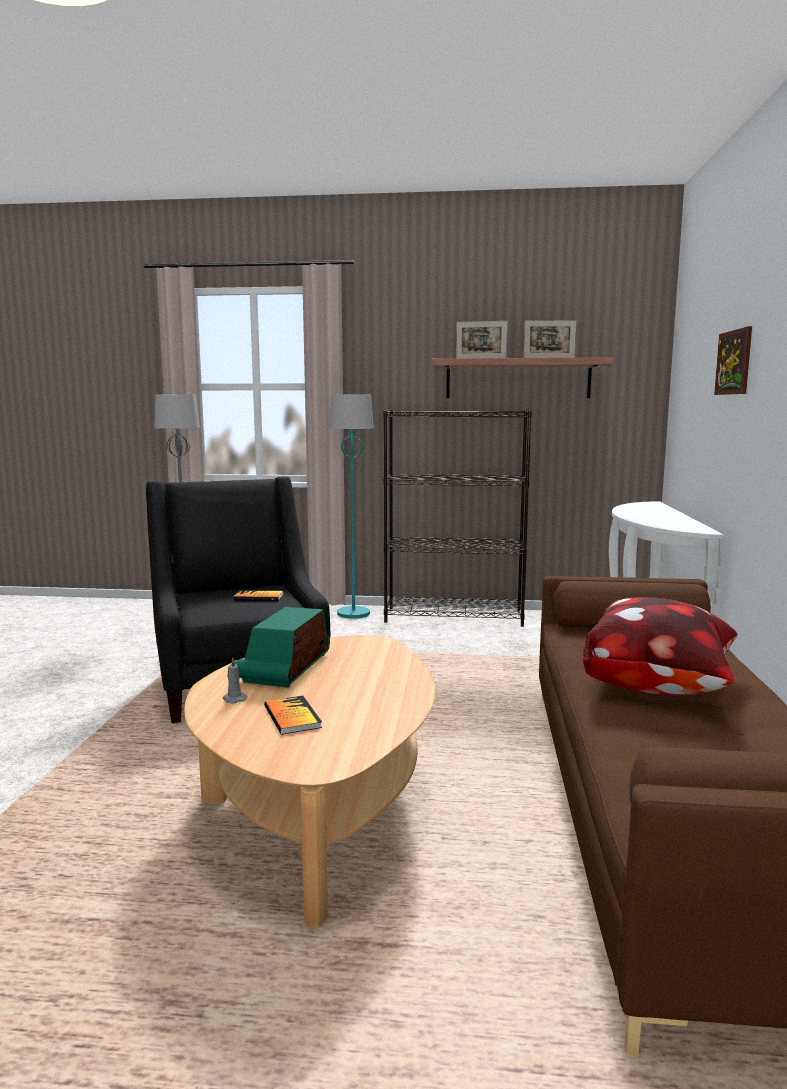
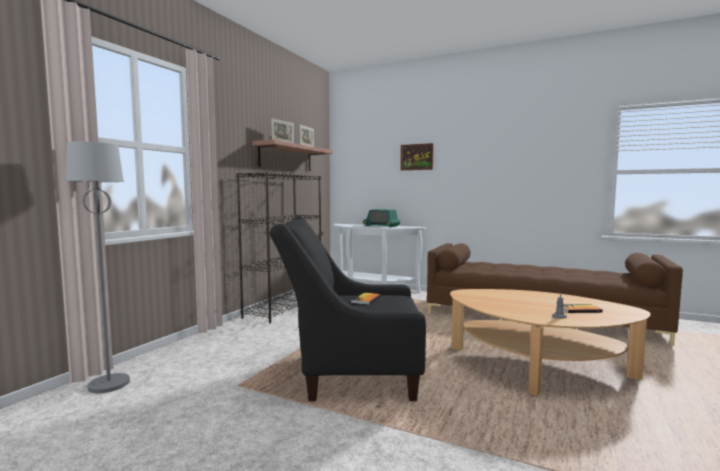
camera: 70 degrees left, 5 degrees down
(285, 668) = (507, 307): radio -> radio (381, 226)
(354, 613) = (237, 328): turquoise floor lamp -> none
(660, 686) = (530, 271): pillow -> none

